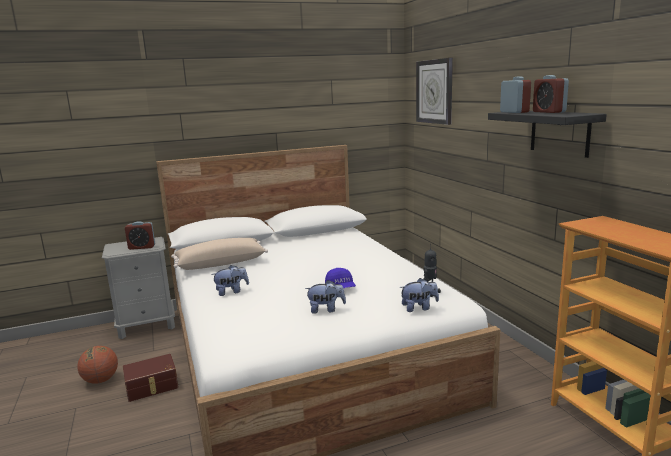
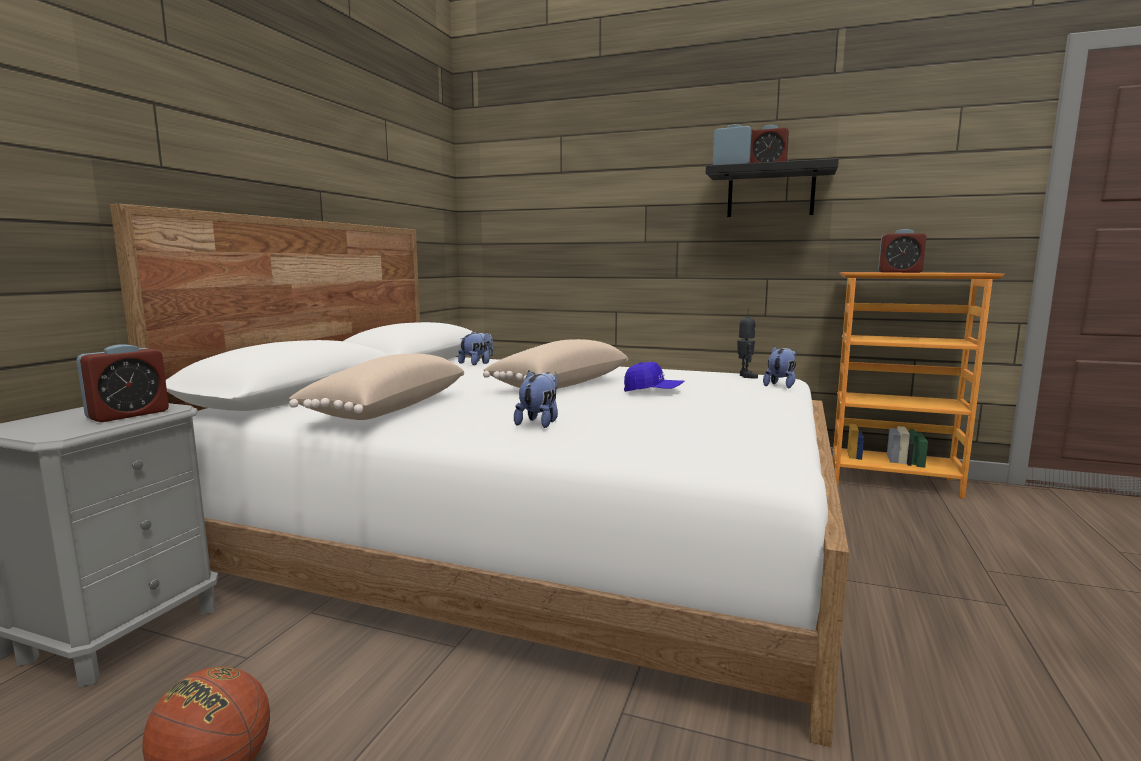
camera: 50 degrees left, 5 degrees down
(152, 386) = (387, 704): brown storage box -> none
(314, 268) = (558, 385): none -> beige pillow
(326, 310) = (718, 405): plush toy -> plush toy (477, 363)
(434, 91) = (534, 160): wall clock -> none
(623, 231) = (899, 272): none -> alarm clock

